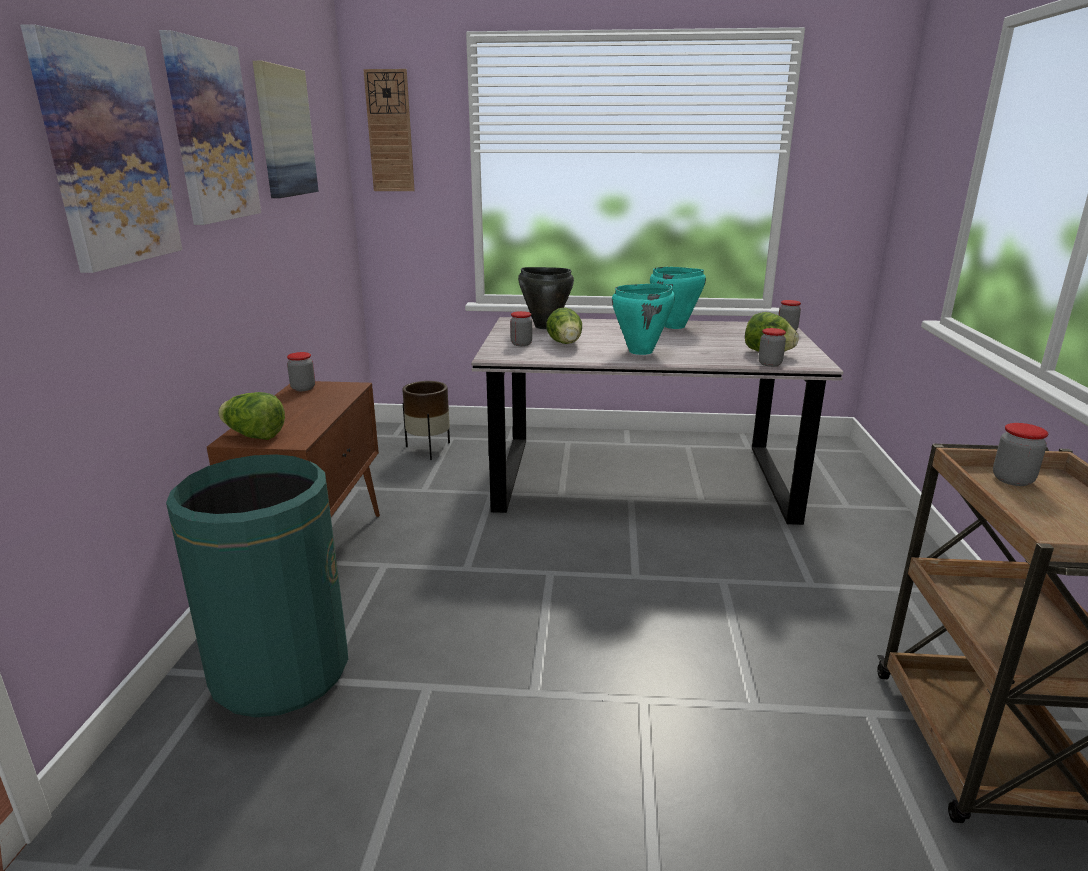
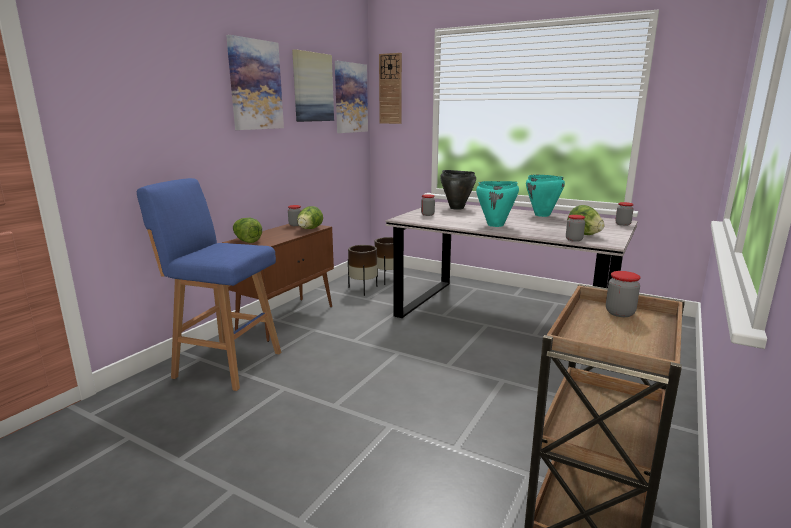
camera: 25 degrees right, 5 degrees down
(107, 154) = (183, 92): picture -> picture (350, 98)
(280, 671) = (225, 364): green trash can -> blue stool
(404, 474) = (363, 289): none -> brown planter
(566, 344) = (454, 217): lettuce -> lettuce (309, 229)

